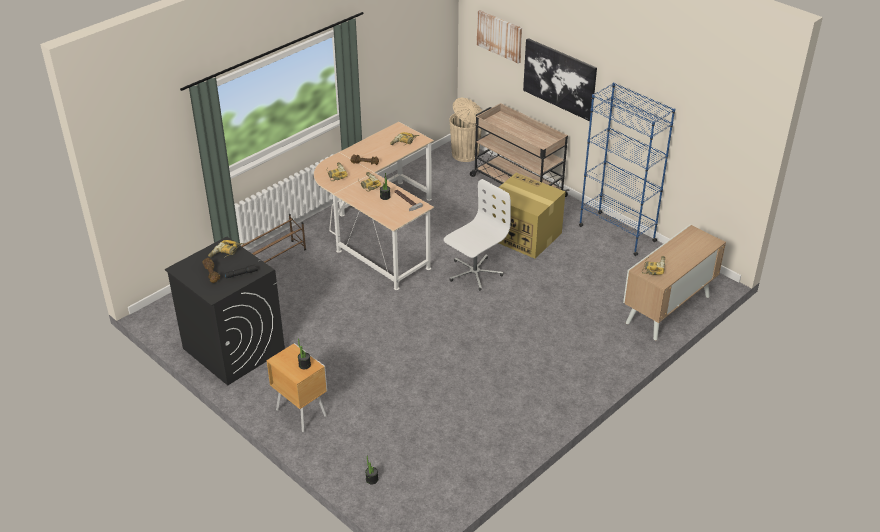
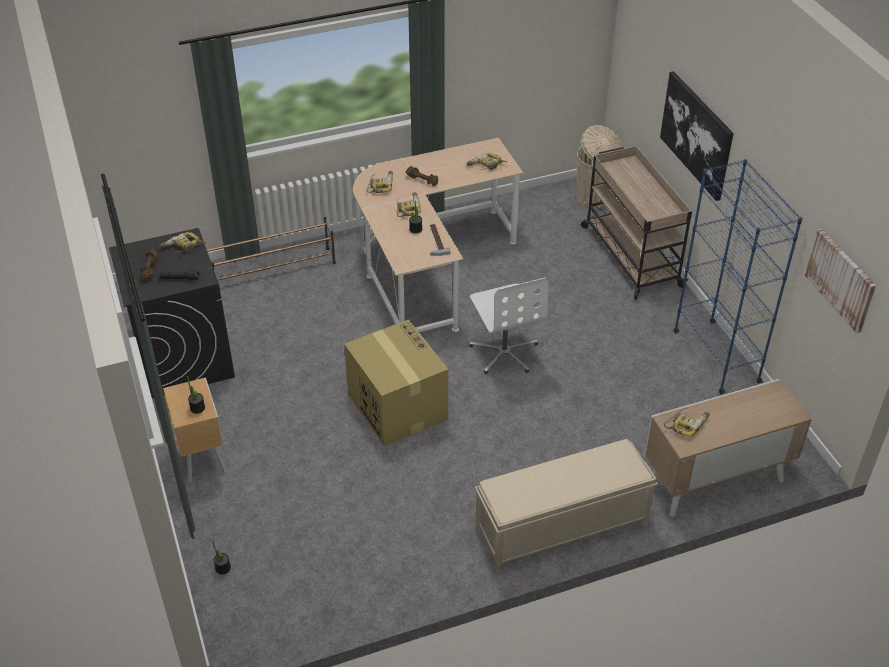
camera: 25 degrees right, 5 degrees up
(474, 273) = (504, 352): white office chair -> white office chair turned 90 degrees clockwise
(499, 36) = (648, 59): picture -> picture (841, 279)
(523, 235) = (595, 322): cardboard box -> cardboard box (396, 406)
(590, 371) = (560, 528): none -> beige bench

